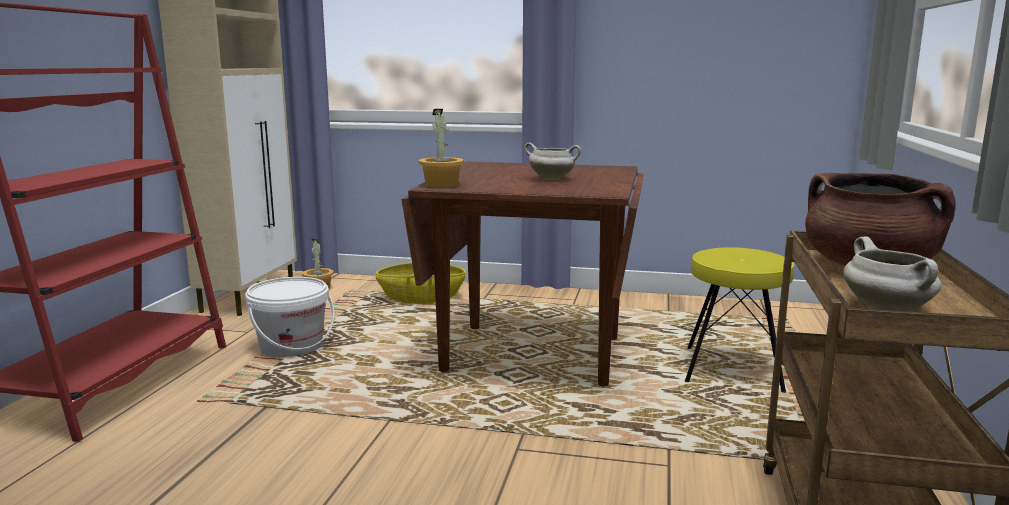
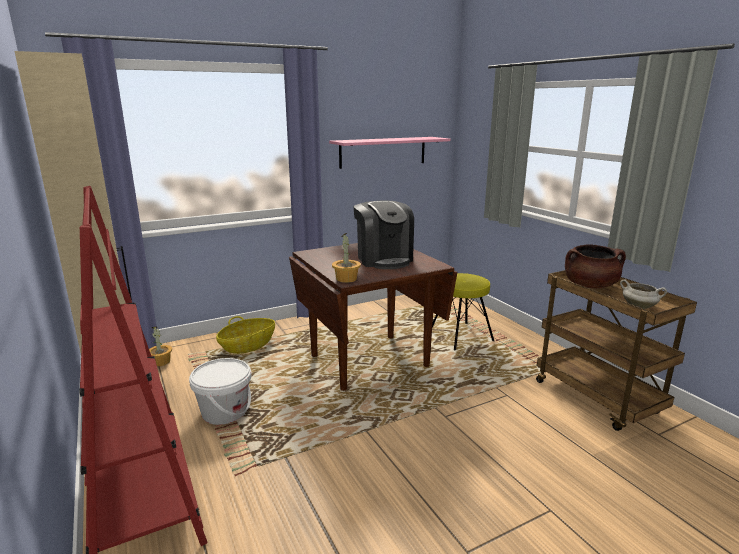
camera: 40 degrees left, 5 degrees up
(552, 179) = (383, 259): white cooking pot -> coffee machine
(701, 33) = (383, 152): none -> pink shelf

